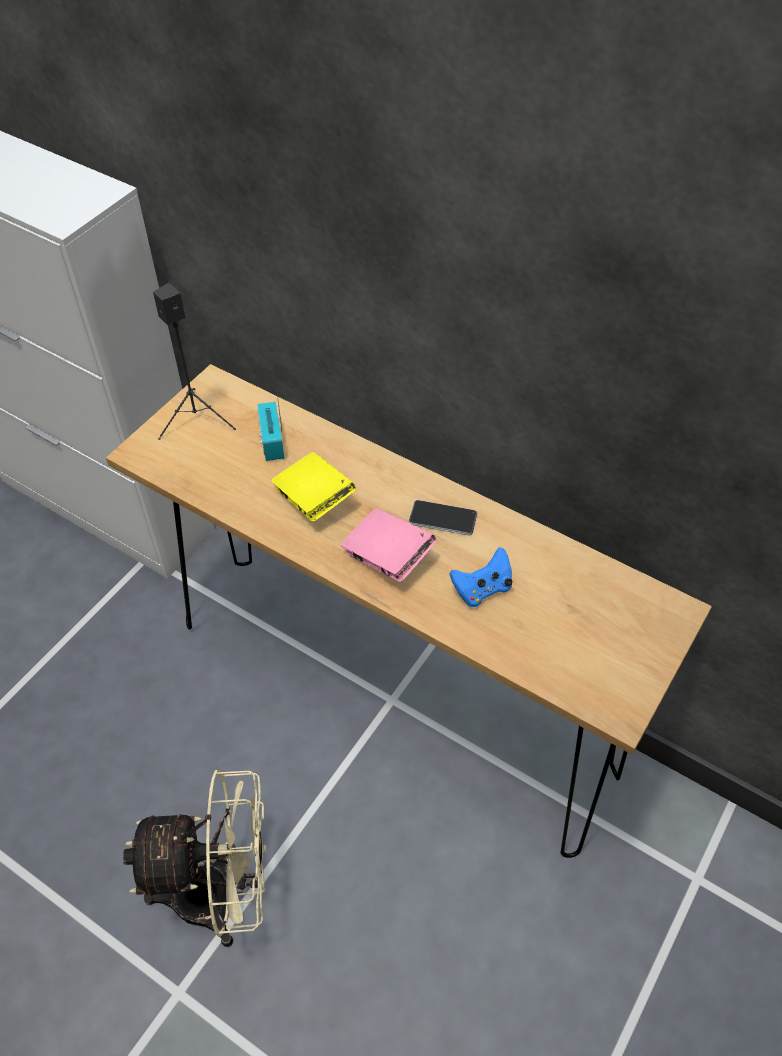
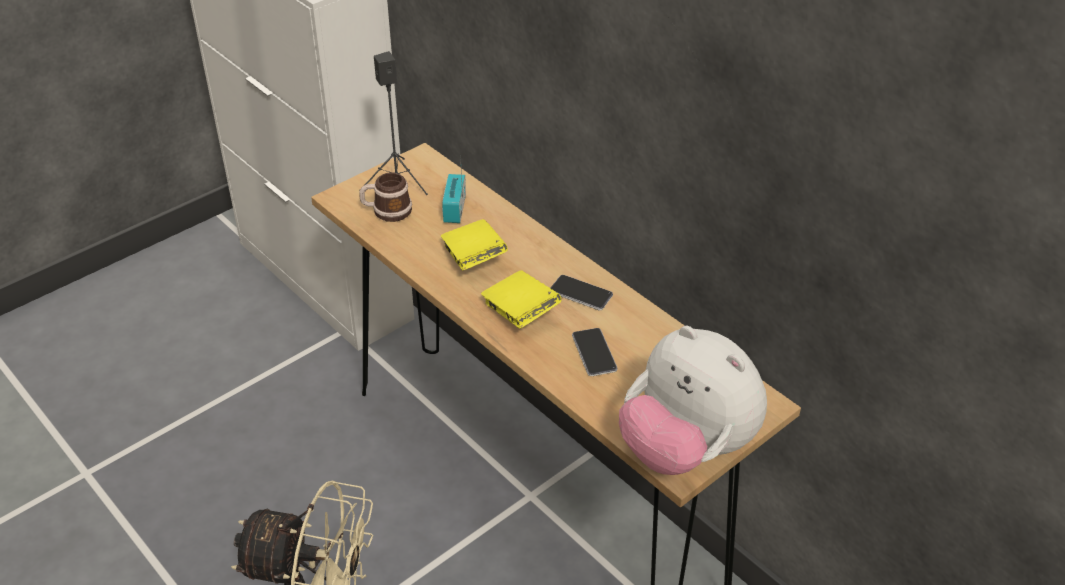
camera: 15 degrees right, 10 degrees down
(198, 459) = (386, 211): none -> mug
(387, 557) = (520, 313): pink book -> yellow book
(482, 589) = (594, 353): blue game controller -> phone
(617, 685) = (685, 448): none -> plush toy

